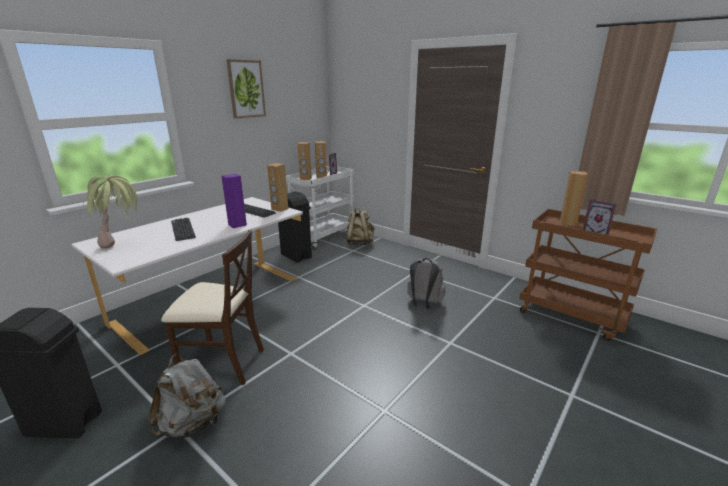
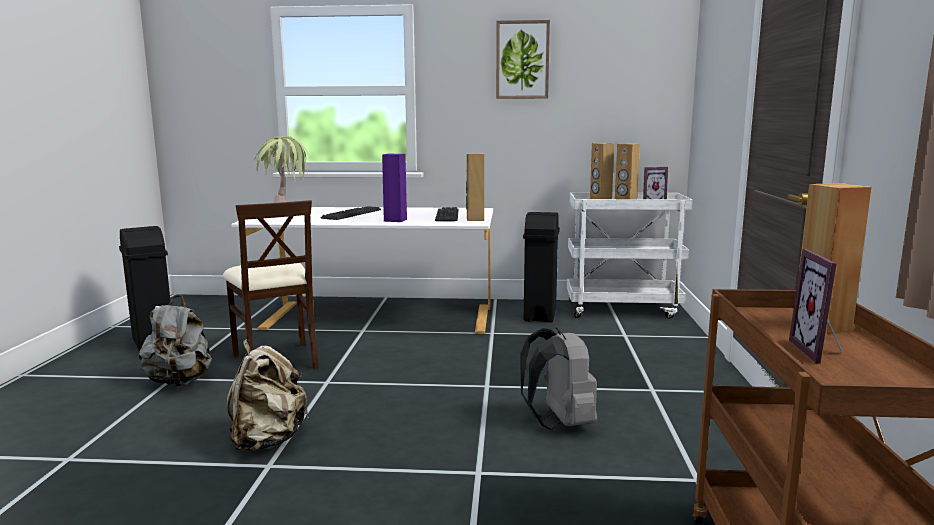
camera: 55 degrees right, 10 degrees down
(359, 243) = (657, 331): beige backpack -> beige backpack (268, 440)

